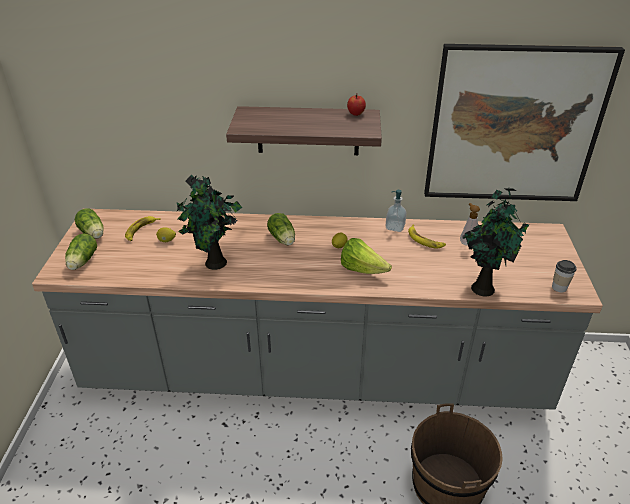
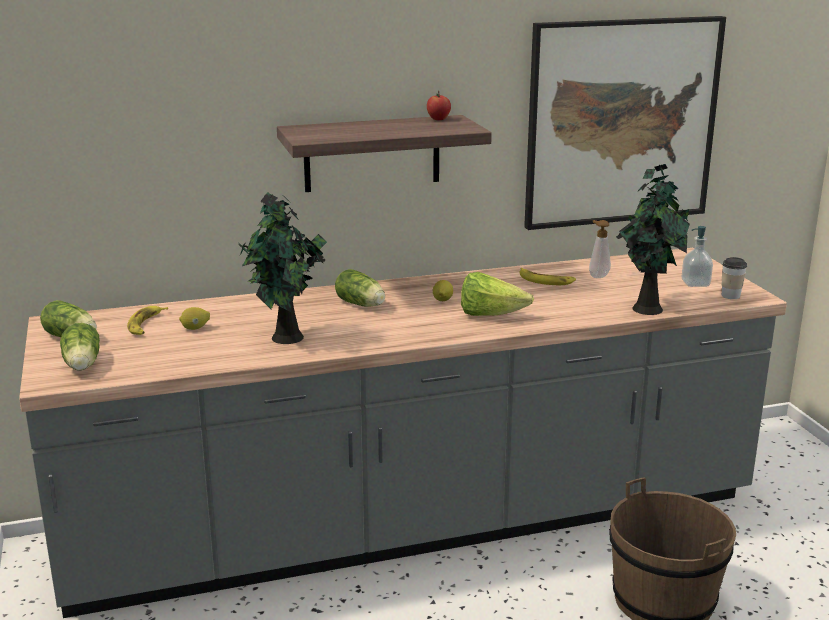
camera: 20 degrees left, 15 degrees down
(395, 227) = (499, 275): soap dispenser -> soap dispenser (695, 283)

